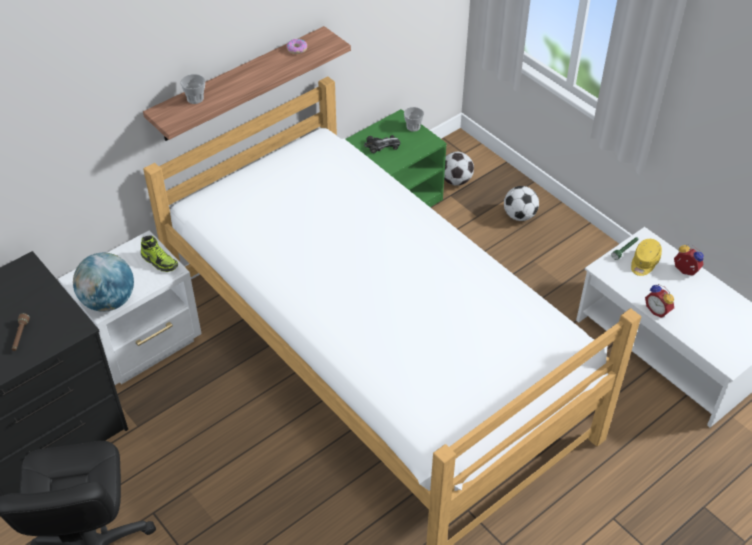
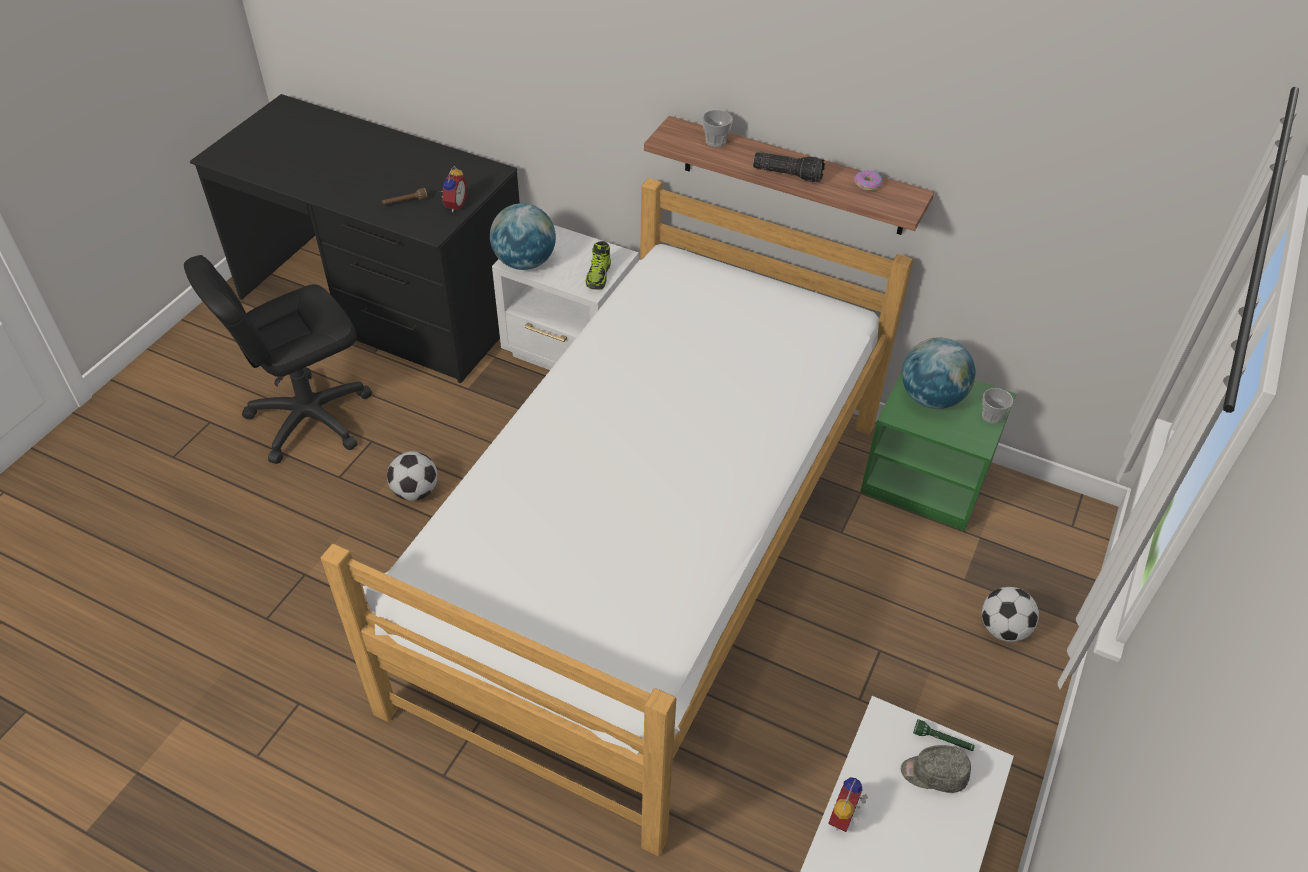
camera: 65 degrees right, 0 degrees up
(259, 78) = (788, 173): none -> flashlight
(382, 145) = (931, 398): toy car -> globe
(456, 181) = (1012, 535): football -> football (415, 492)
(644, 262) = (933, 774): yellow cap -> grey cap
(684, 272) = (952, 839): alarm clock -> alarm clock (454, 205)

